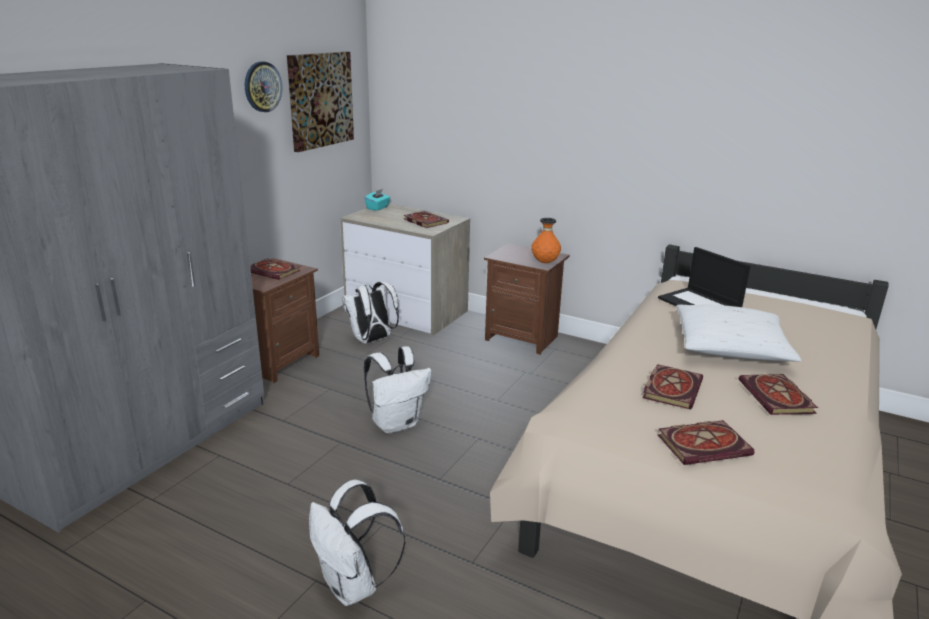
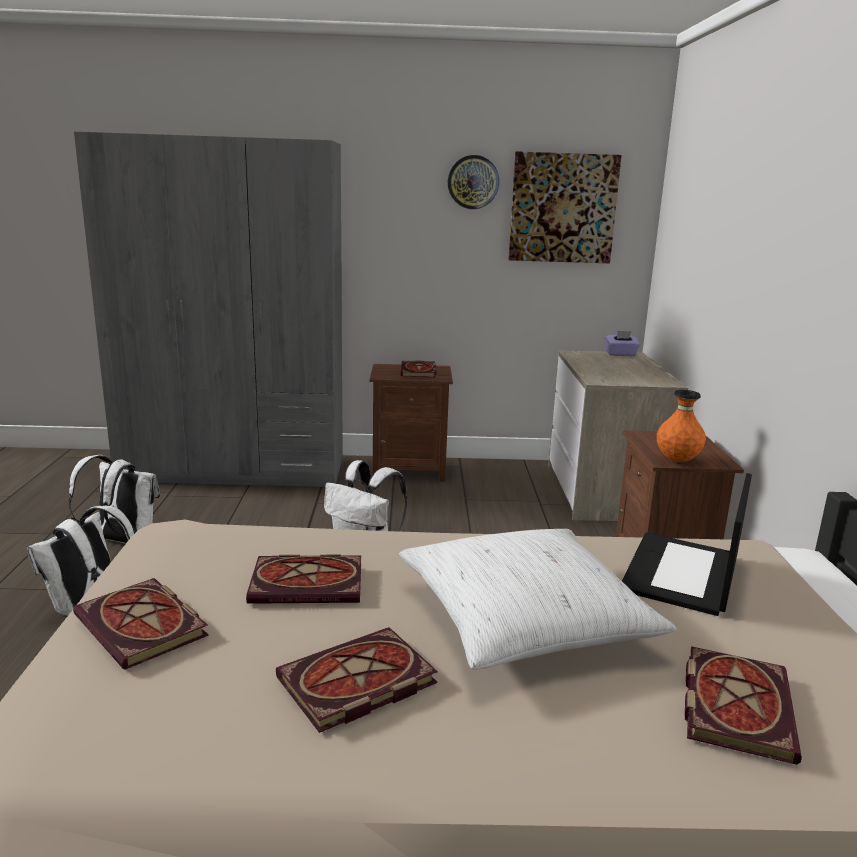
camera: 60 degrees right, 5 degrees down
(372, 340) = (511, 494): white backpack -> white backpack (122, 540)
(378, 208) = (621, 354): turquoise tissue box -> purple tissue box
(424, 221) = (624, 374): book -> book (734, 704)

